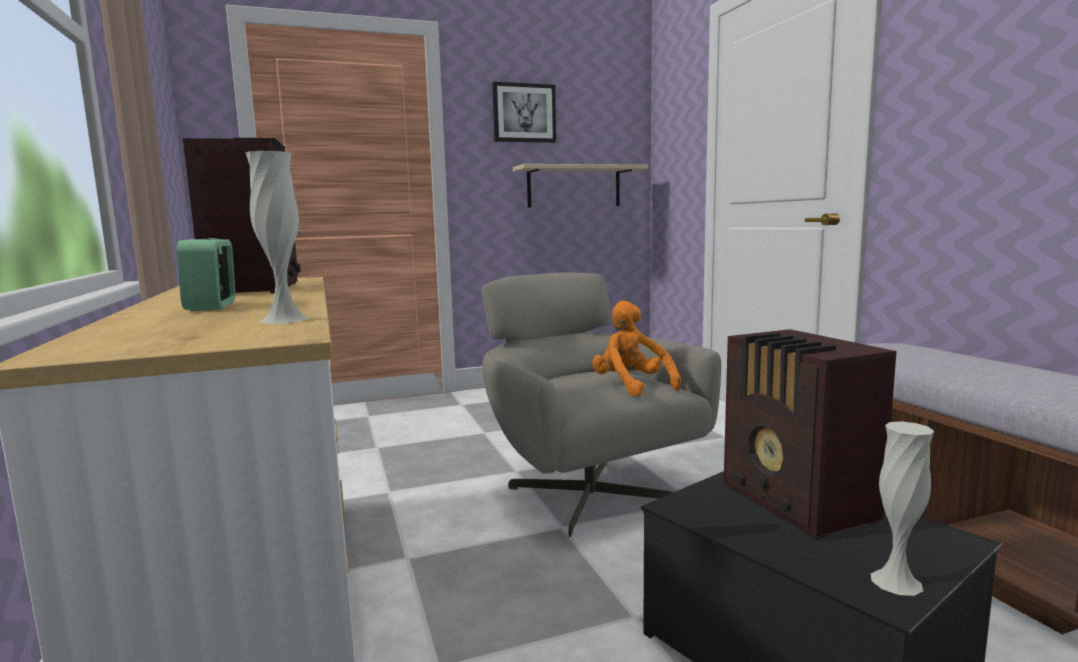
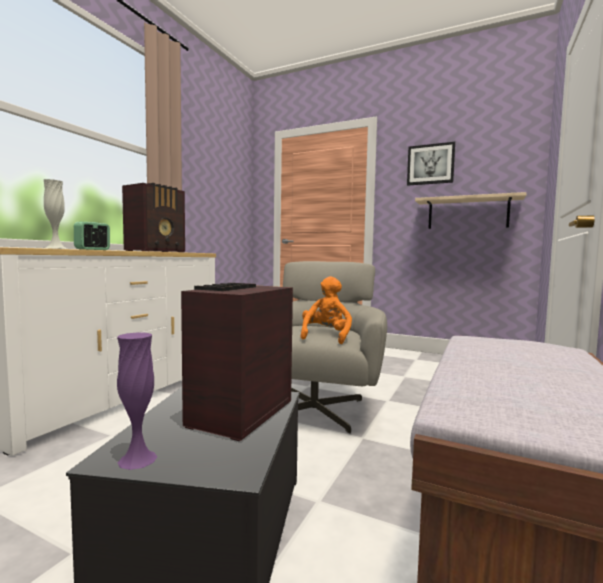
camera: 45 degrees right, 5 degrees down
(896, 582) = (137, 459): white vase -> purple vase

